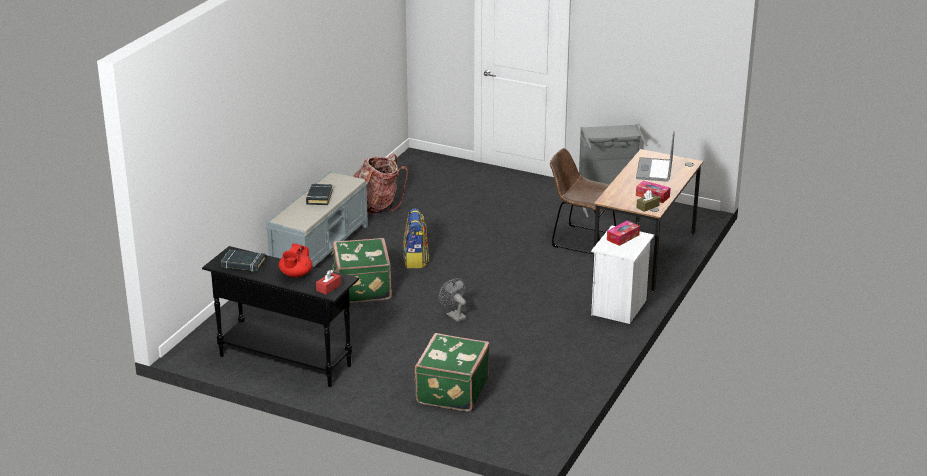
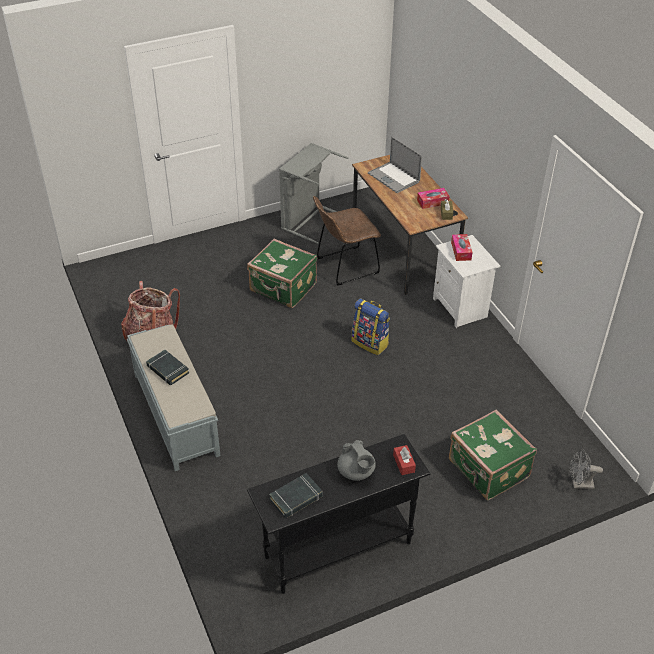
camera: 50 degrees left, 15 degrees up
(295, 274) = (356, 472): red teapot -> grey teapot
(361, 288) = (273, 428): green suitcase -> green suitcase (283, 288)
(416, 260) = (268, 369): backpack -> backpack (370, 343)
(454, 315) = (377, 400): grey fan -> grey fan (579, 484)

